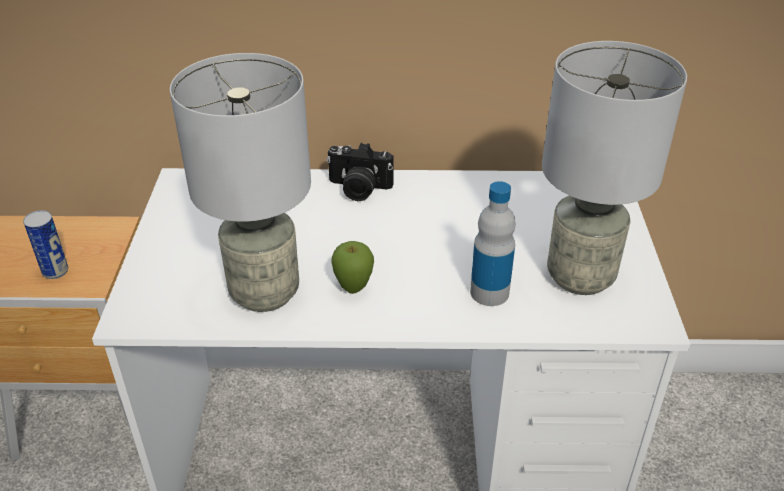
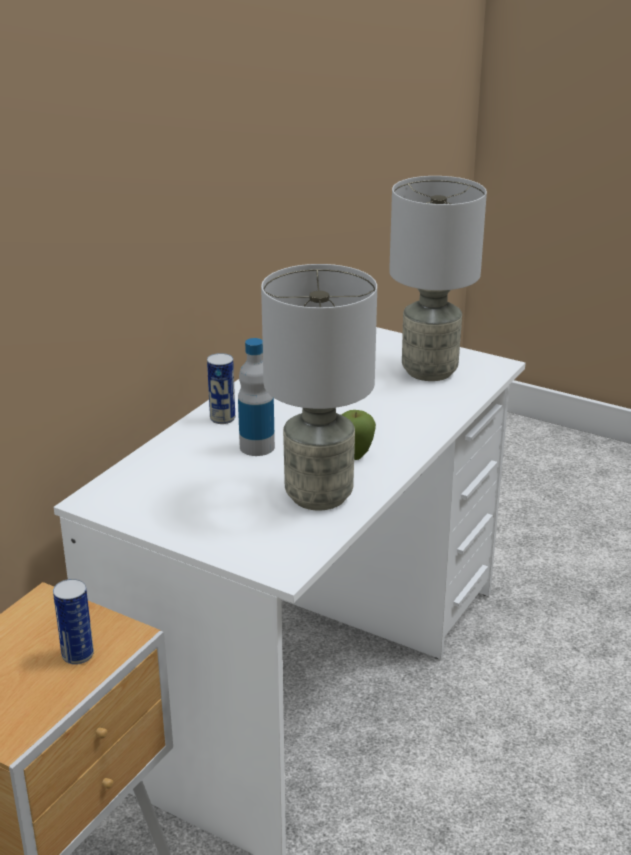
camera: 60 degrees left, 10 degrees down
(358, 189) = (222, 418): camera -> can
(489, 292) = (413, 407): bottle -> bottle (257, 447)

